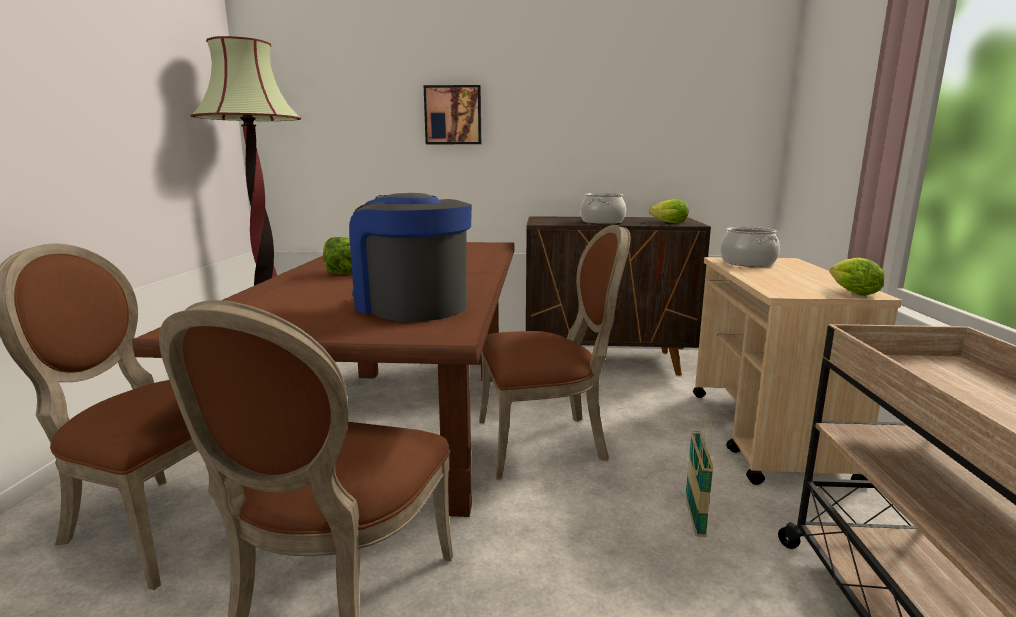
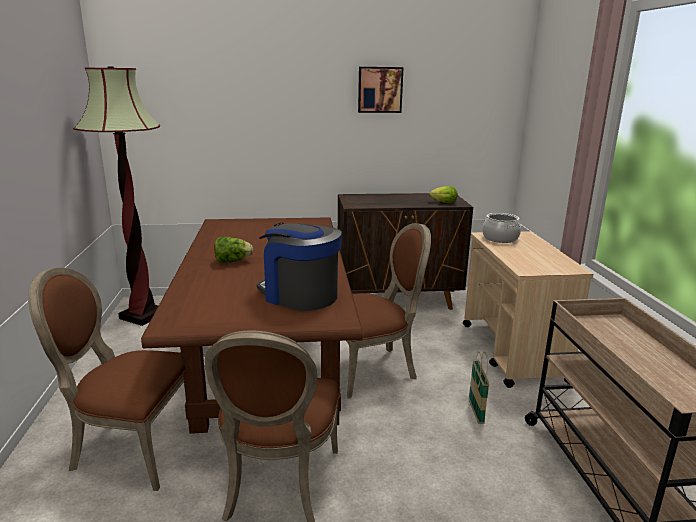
camera: 10 degrees left, 5 degrees up
(453, 115) = (278, 117): picture -> picture (380, 89)
(602, 222) = (396, 202): cooking pot -> none
(850, 292) = (564, 268): lettuce -> none

